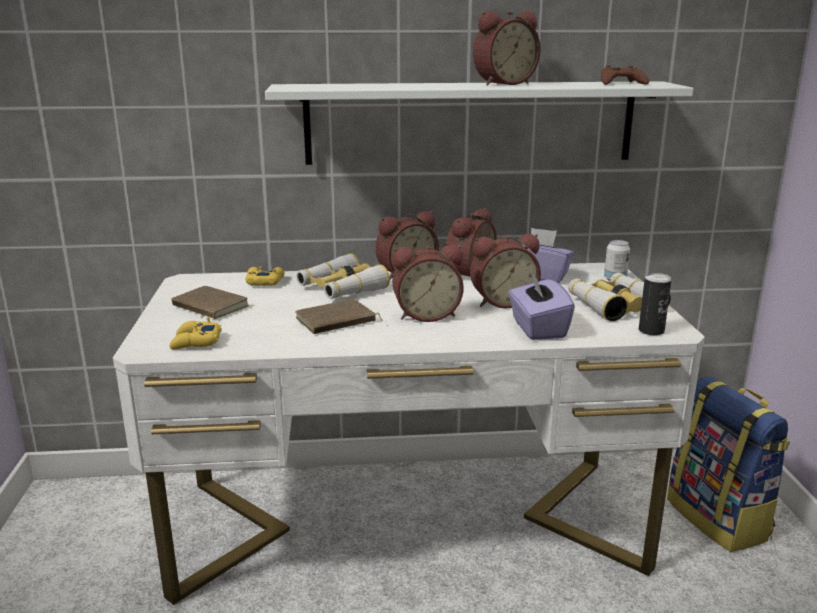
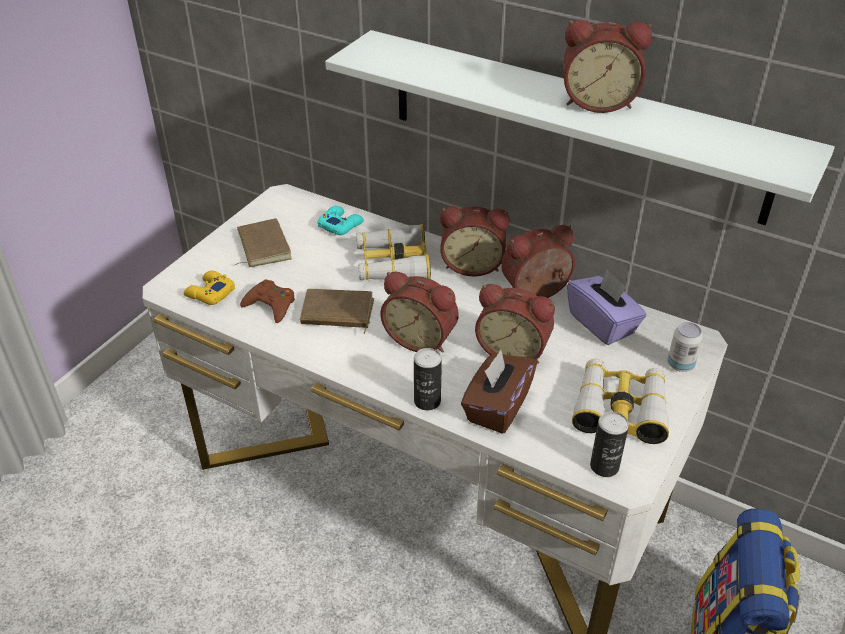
camera: 35 degrees right, 20 degrees up
(264, 281) = (340, 225): yellow game controller -> turquoise game controller
(483, 341) = (427, 401): none -> can
(537, 328) = (497, 407): purple tissue box -> brown tissue box
(621, 83) = (748, 143): brown game controller -> brown game controller (270, 305)

